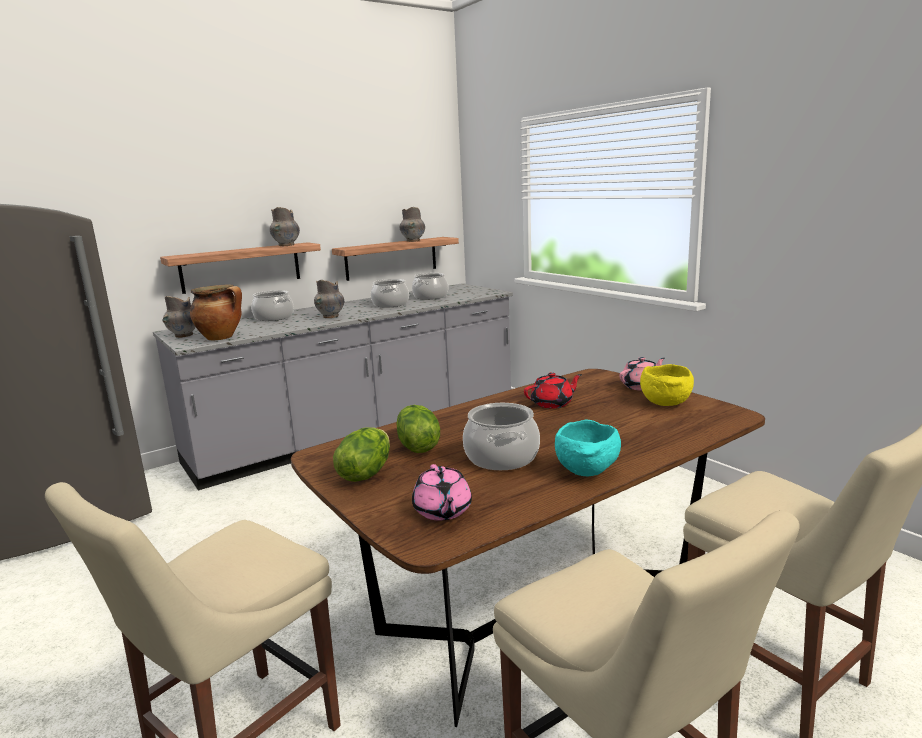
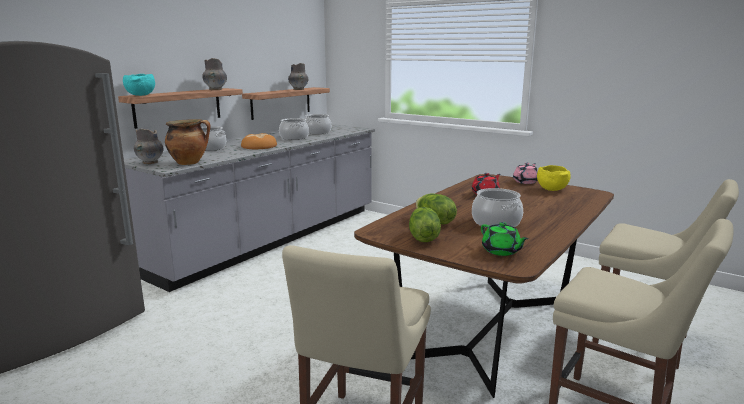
camera: 20 degrees left, 0 degrees up
(331, 316) = (259, 146): grey vase -> bread
(442, 511) = (501, 251): pink teapot -> green teapot
(587, 472) = (556, 226): turquoise bowl -> turquoise bowl (141, 95)

